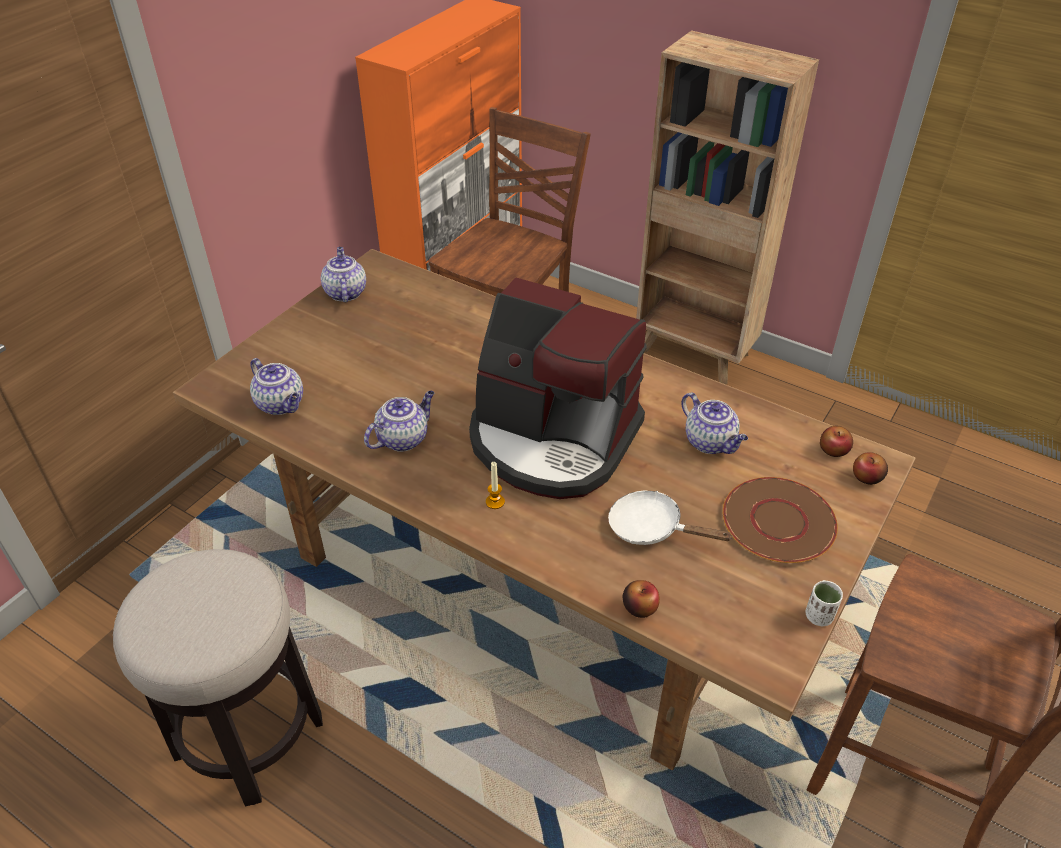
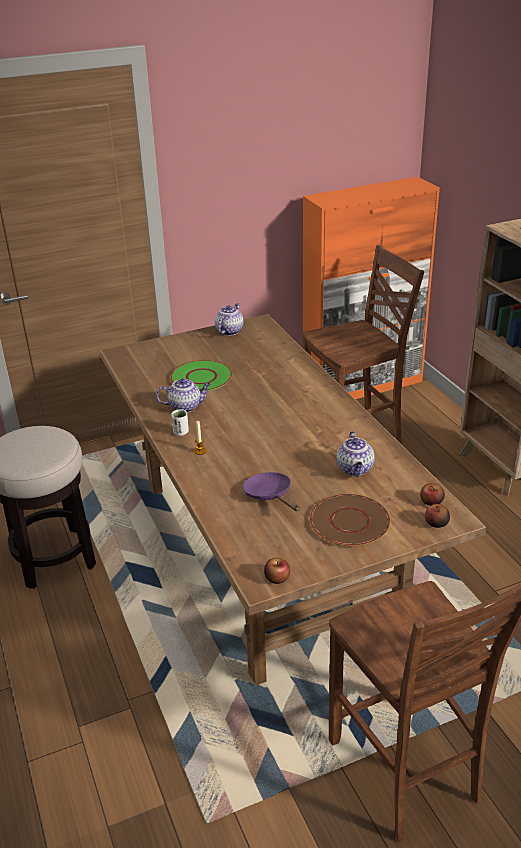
camera: 35 degrees right, 10 degrees down
(281, 404) = (143, 371): teapot -> none
(379, 381) = (201, 377): none -> green plate
(552, 440) = (263, 435): coffee machine -> none
(640, 607) = (221, 526): apple -> apple (277, 578)
(652, 528) = (270, 495): white frying pan -> purple frying pan
(819, 616) = (317, 573): white cup -> white cup (181, 432)

